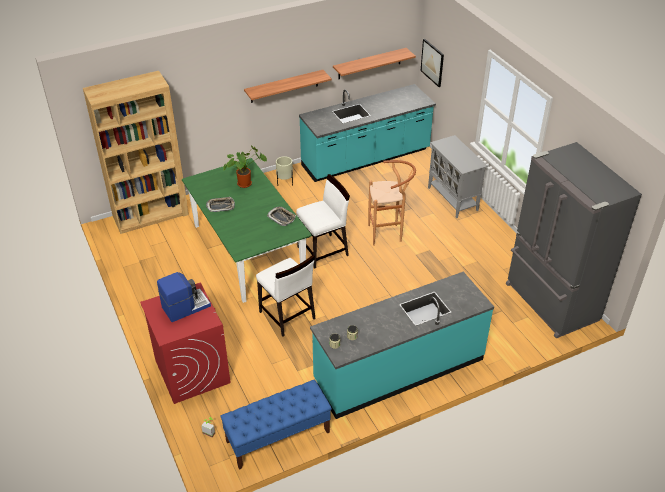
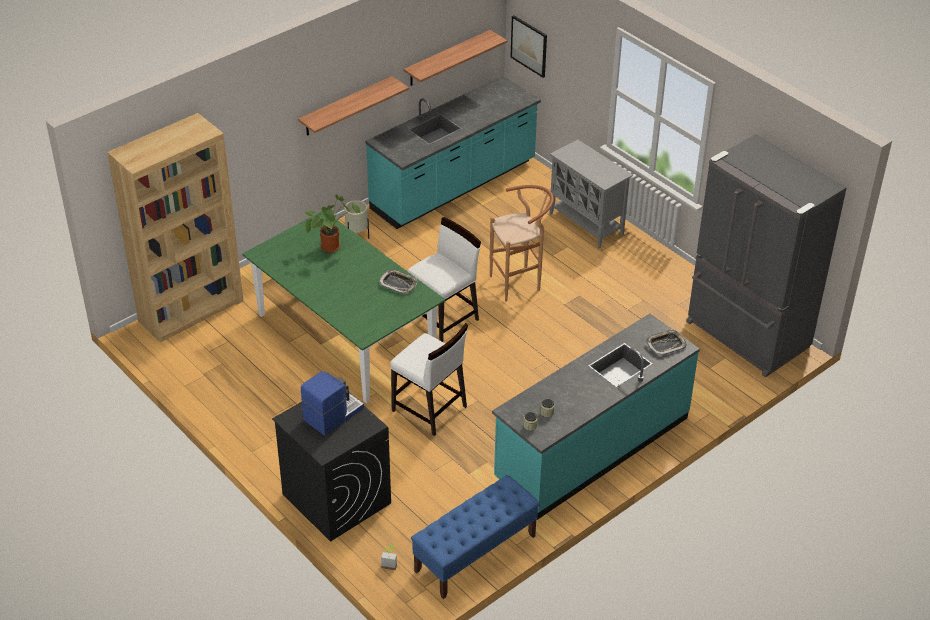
camera: 15 degrees left, 0 degrees up
(191, 371) = (335, 498): red washing machine -> black washing machine
(220, 206) = (312, 281): tray -> tray (665, 345)

